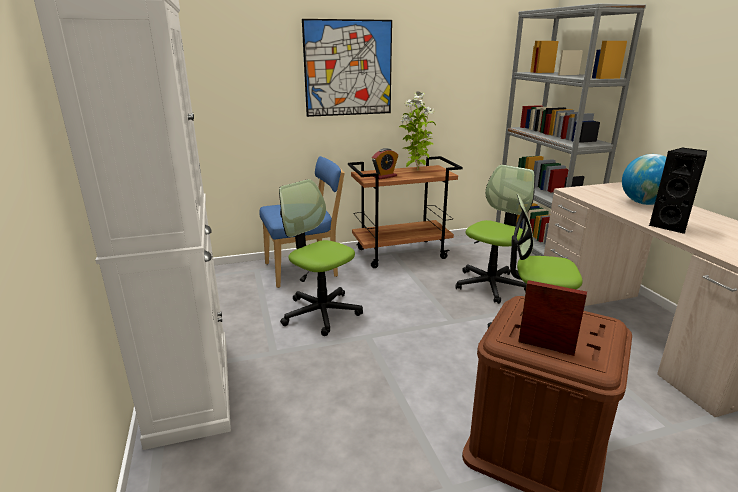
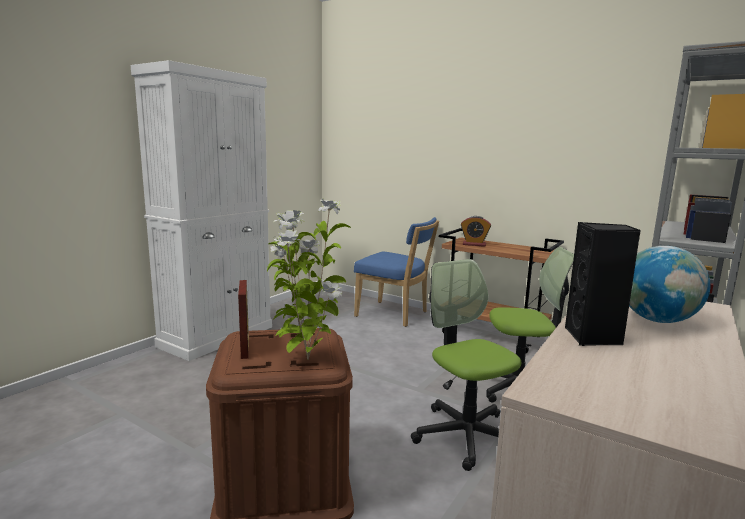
camera: 50 degrees right, 10 degrees down
(321, 313) = (346, 339): office chair -> none
(348, 68) = (470, 139): picture -> none
(416, 171) = (517, 248): potted plant -> potted plant (305, 359)

